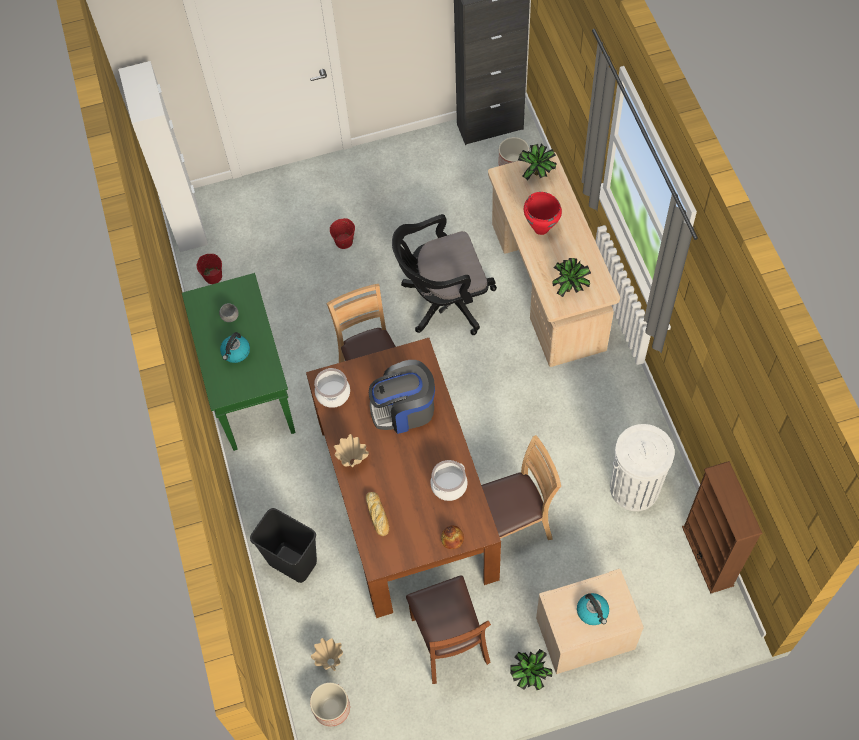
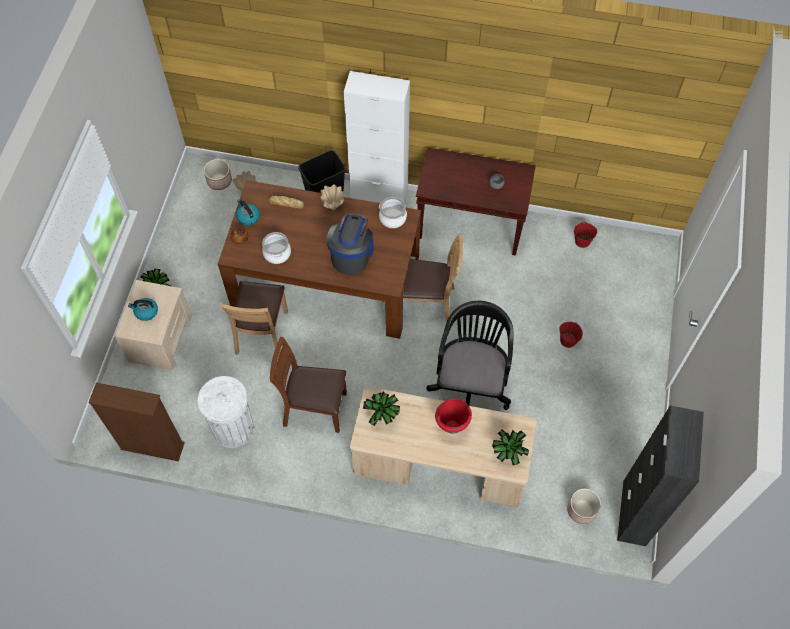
camera: 115 degrees right, 0 degrees up
(187, 223) = (643, 244): white cabinet -> white cabinet (379, 197)
(236, 352) = (463, 177): kettle -> kettle (248, 217)
(249, 387) = (471, 226): green console table -> brown console table
(449, 641) = (212, 259): brown chair -> brown chair (314, 408)

